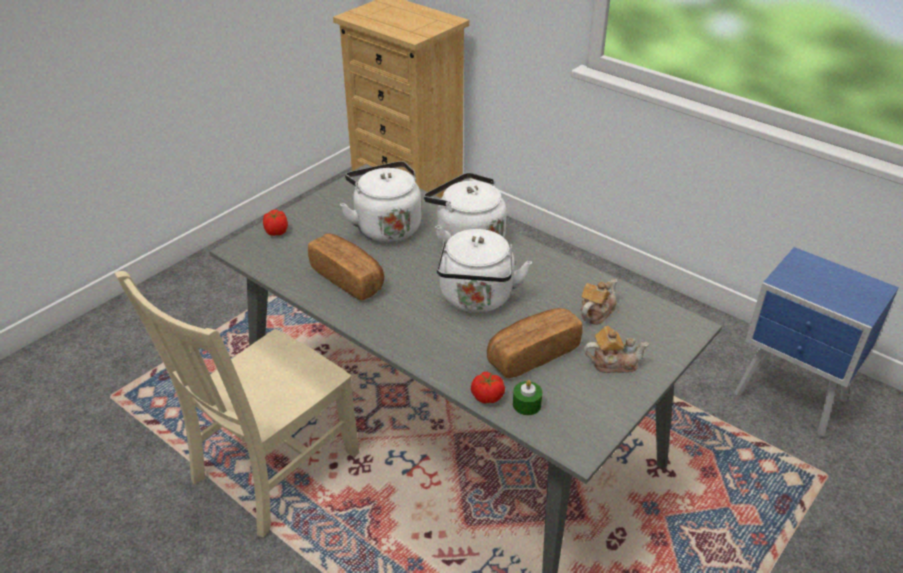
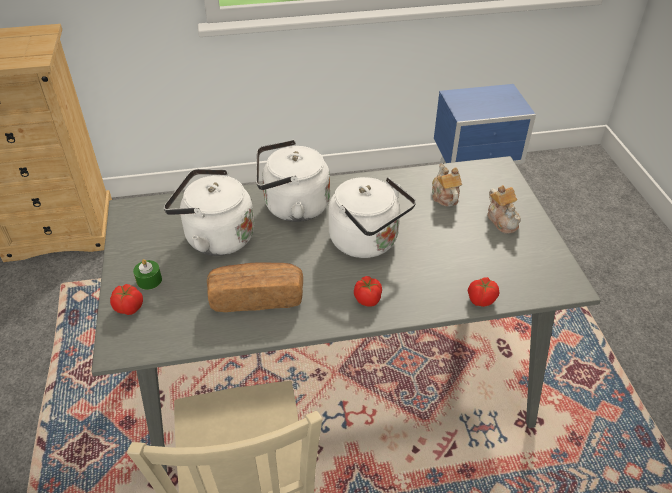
camera: 50 degrees left, 5 degrees up
(411, 333) = (368, 299): none -> tomato
(526, 404) = (506, 285): green candle -> green candle (149, 280)
(532, 354) = (457, 251): bread -> none
(613, 363) = (502, 220): teapot -> teapot turned 120 degrees clockwise

